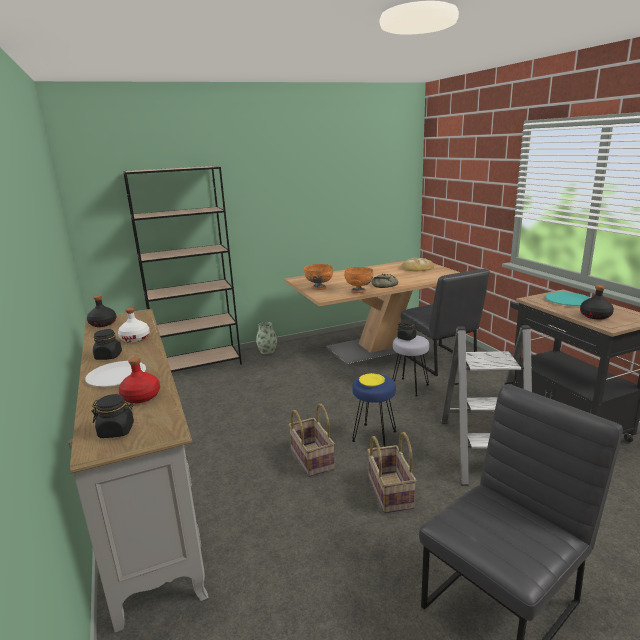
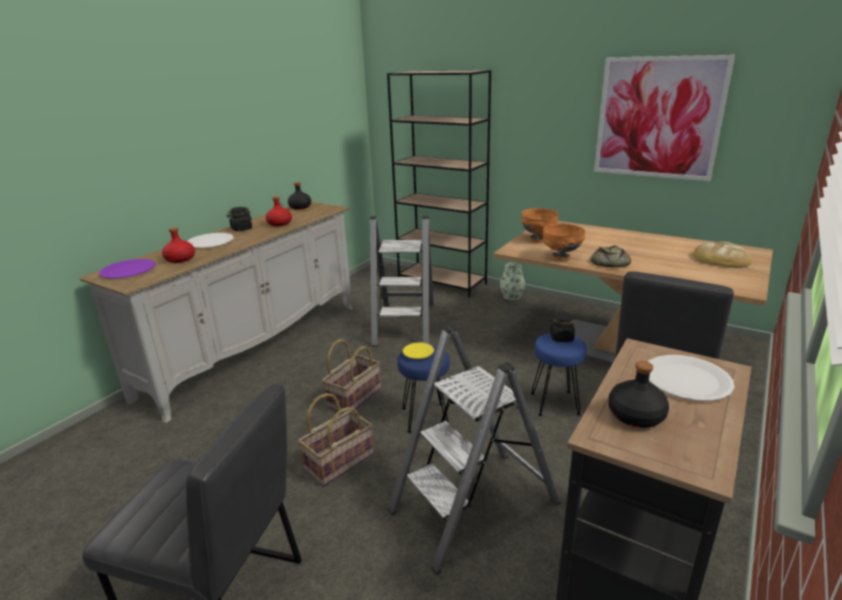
camera: 55 degrees right, 5 degrees up
(117, 431) = (128, 270): black jar -> purple plate
(135, 338) = (280, 223): white bottle -> red bottle
(235, 401) = (405, 323): none -> grey step ladder
(341, 191) = (658, 118): none -> picture
(409, 387) = (555, 403): grey stool -> blue stool
(568, 300) = (686, 379): turquoise plate -> white plate

